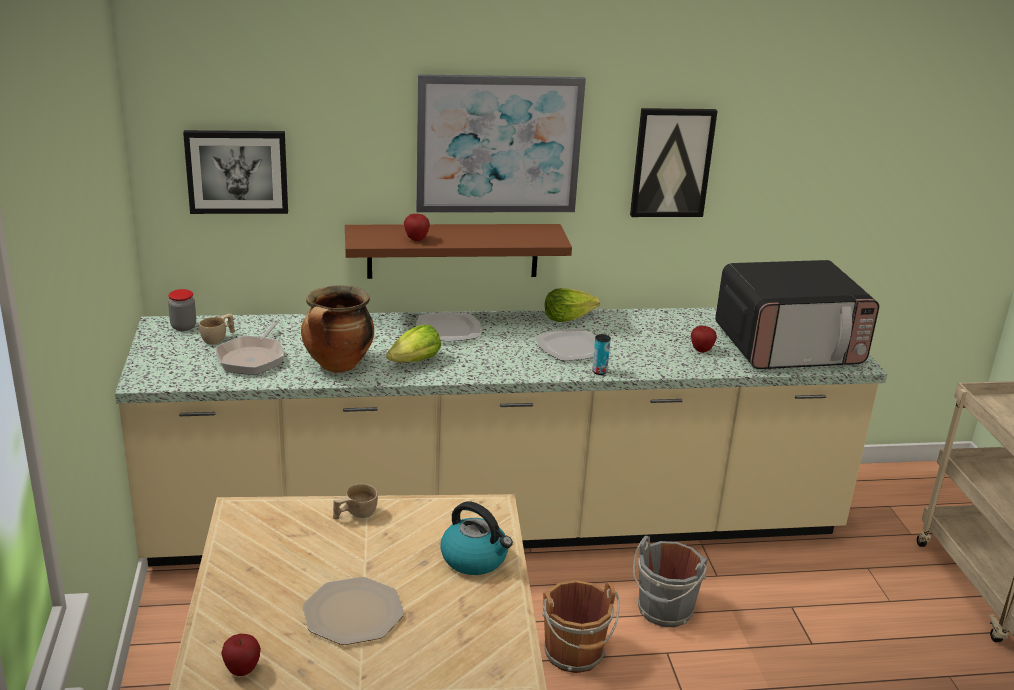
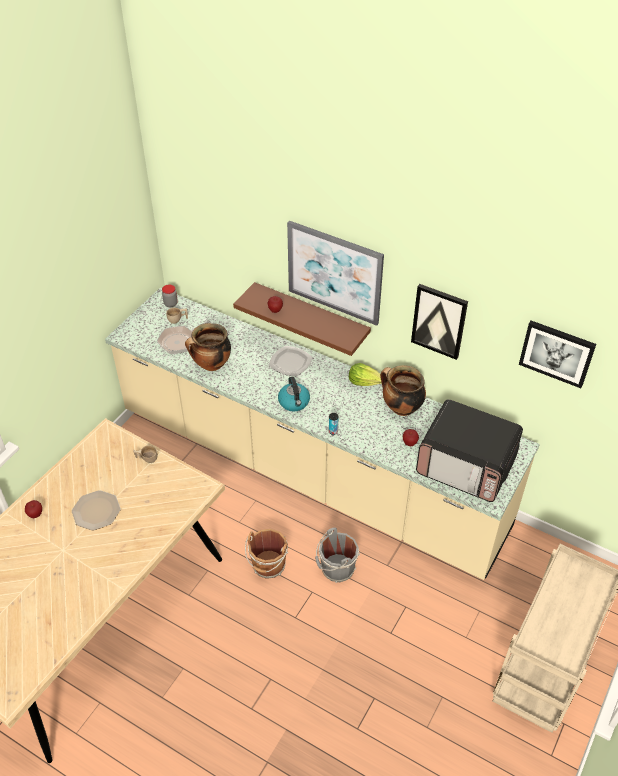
camera: 40 degrees right, 20 degrees up
(237, 171) = (201, 236): picture -> picture (557, 353)
(415, 361) = (250, 379): lettuce -> none
(475, 559) = (168, 511): kettle -> kettle (294, 402)
(570, 347) = (338, 406): plate -> none
(644, 325) = (401, 408): none -> cooking pot

